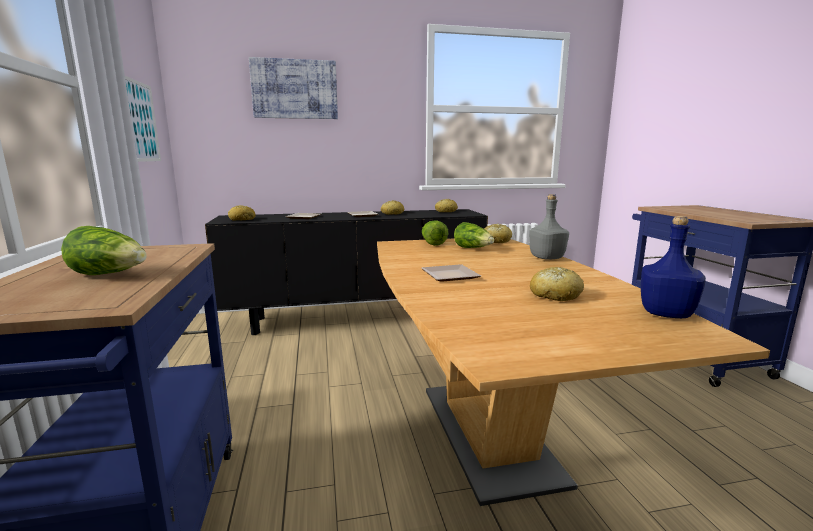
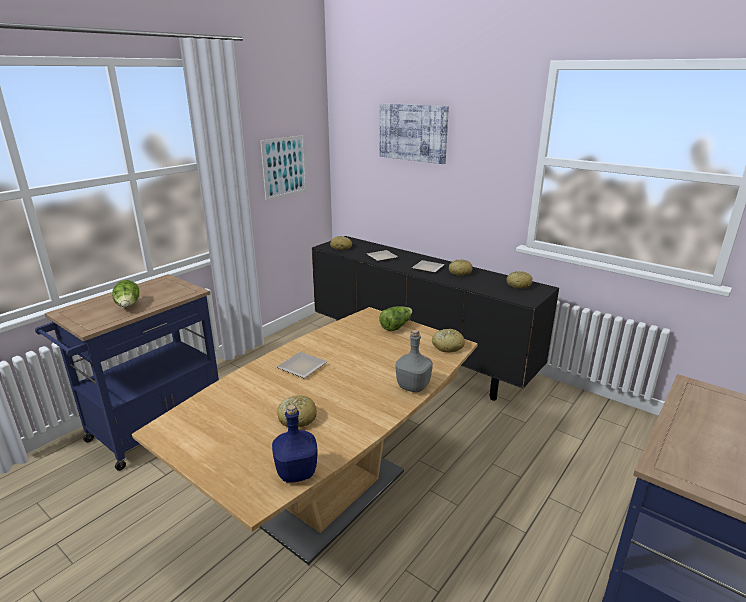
camera: 50 degrees right, 10 degrees up
(473, 248) = (400, 347): lettuce -> none

